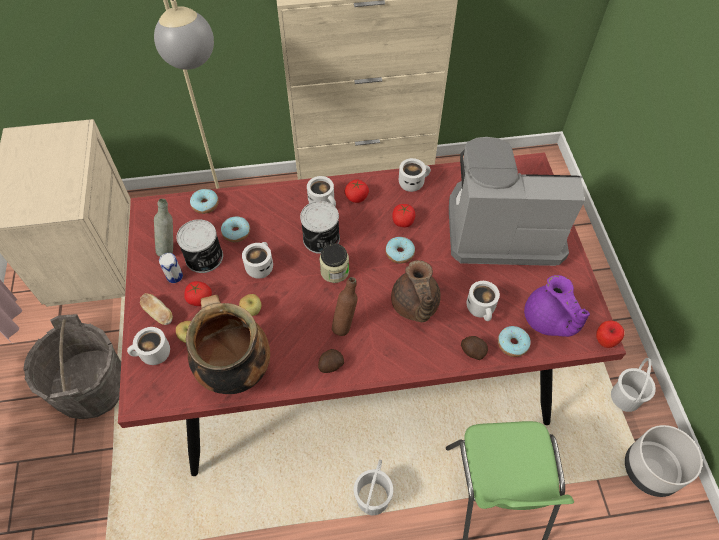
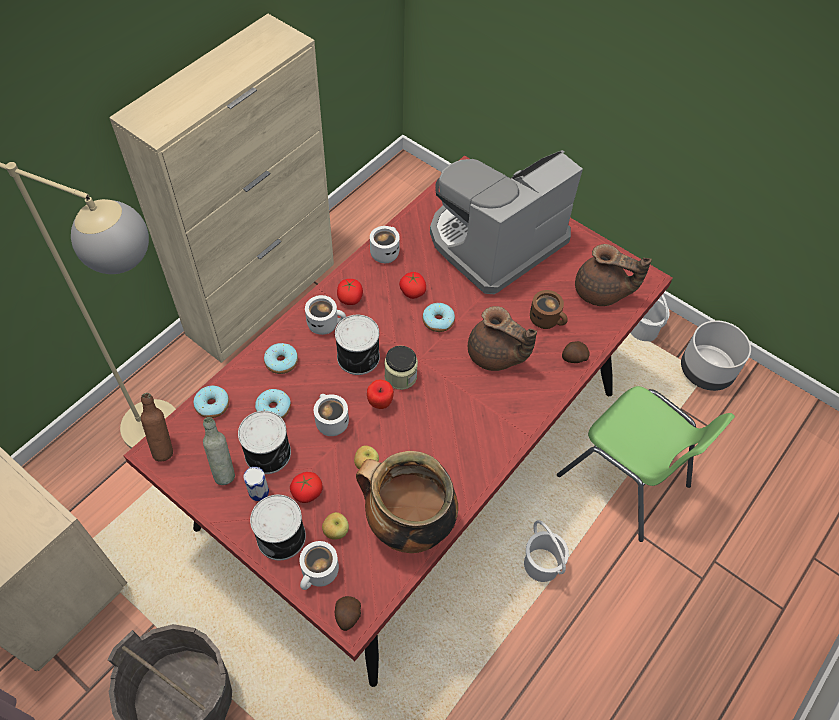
camera: 45 degrees left, 0 degrees up
(158, 314) = (282, 536): bread -> can
(330, 365) = (481, 456): potato -> potato (347, 616)
(345, 324) = (457, 413): brown bottle -> brown bottle (163, 447)
(482, 309) = (547, 319): white mug -> brown mug
(512, 344) = (595, 330): donut -> donut (281, 362)
(548, 320) = (601, 292): purple teapot -> brown teapot
(604, 342) = (652, 280): apple -> apple (380, 404)

